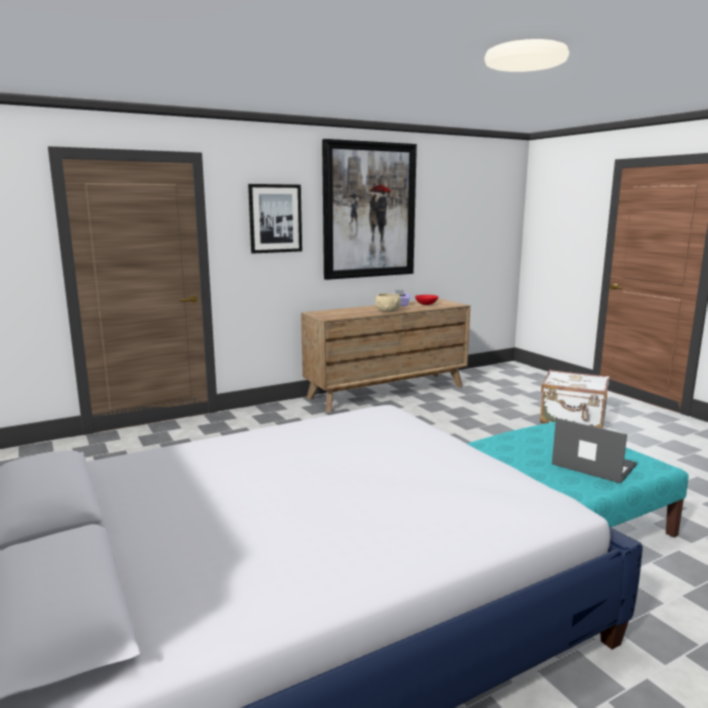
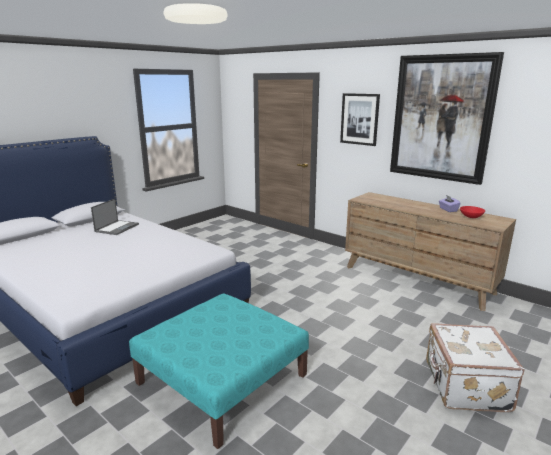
camera: 70 degrees right, 5 degrees up
(388, 311) = (413, 209): beige bowl -> none
(592, 464) = (202, 343): laptop -> laptop (117, 228)

